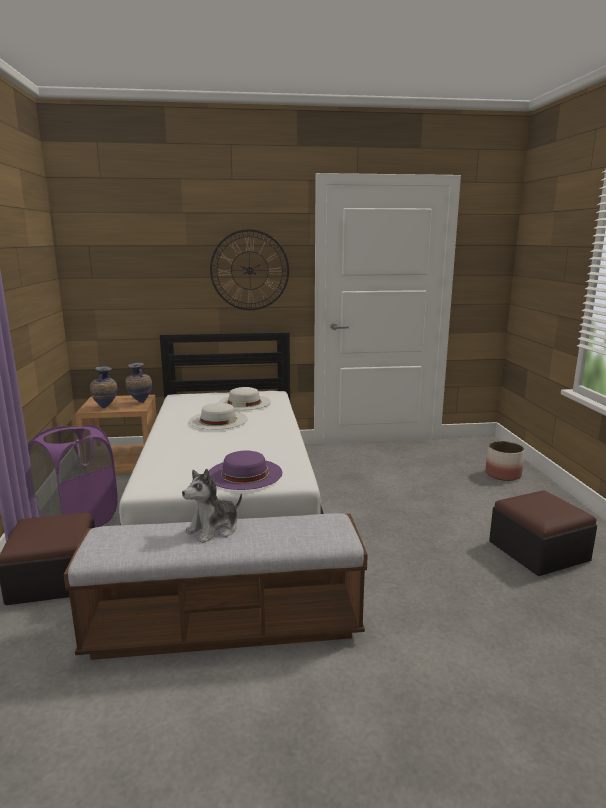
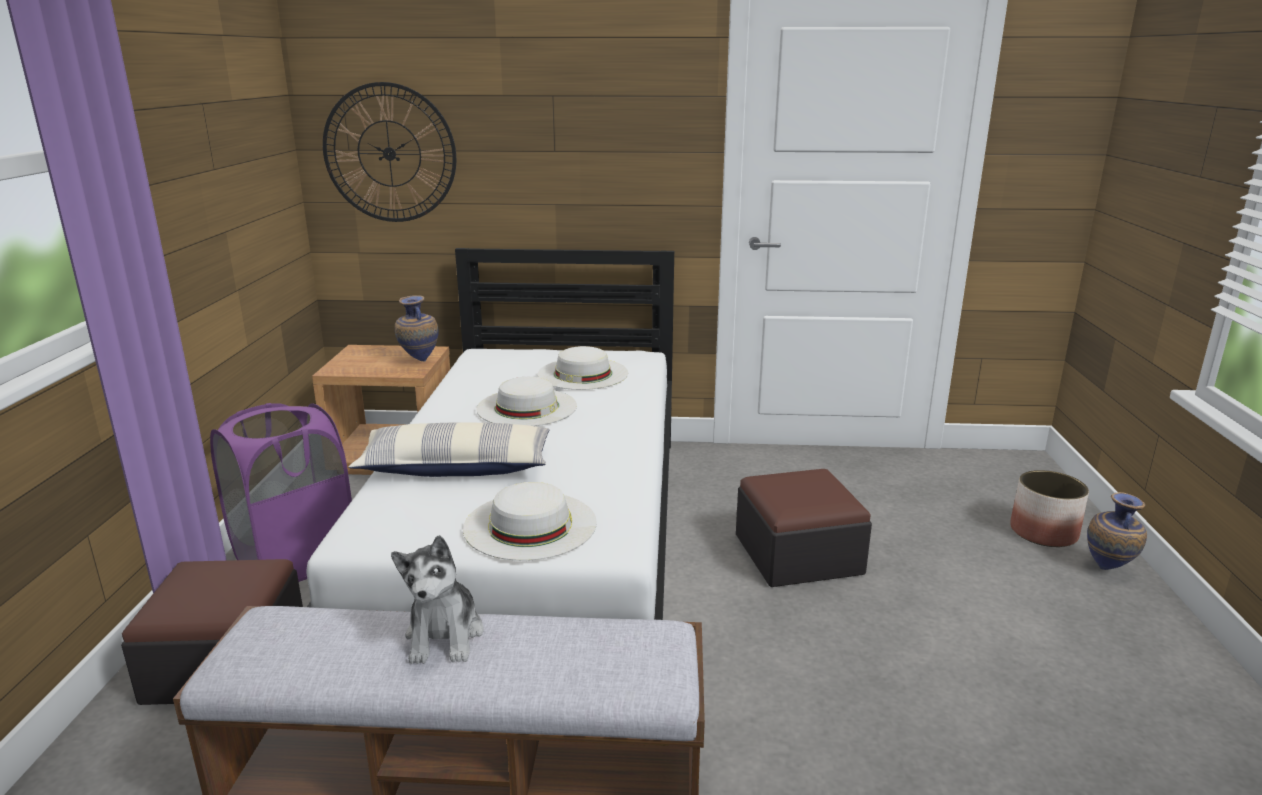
camera: 10 degrees right, 5 degrees up
(106, 408) = (362, 368): vase -> vase (1108, 569)
(189, 451) = (456, 467): none -> pillow
(214, 529) = (445, 635): plush toy -> plush toy turned 60 degrees counterclockwise
(245, 473) = (530, 524): purple hat -> white hat
(249, 270) = (609, 141): wall clock -> wall clock (389, 153)
(538, 551) = (1079, 707): ottoman -> ottoman (798, 554)

